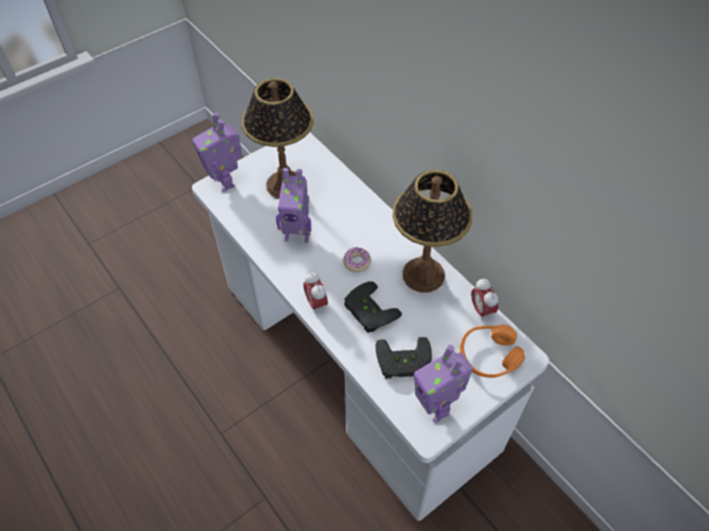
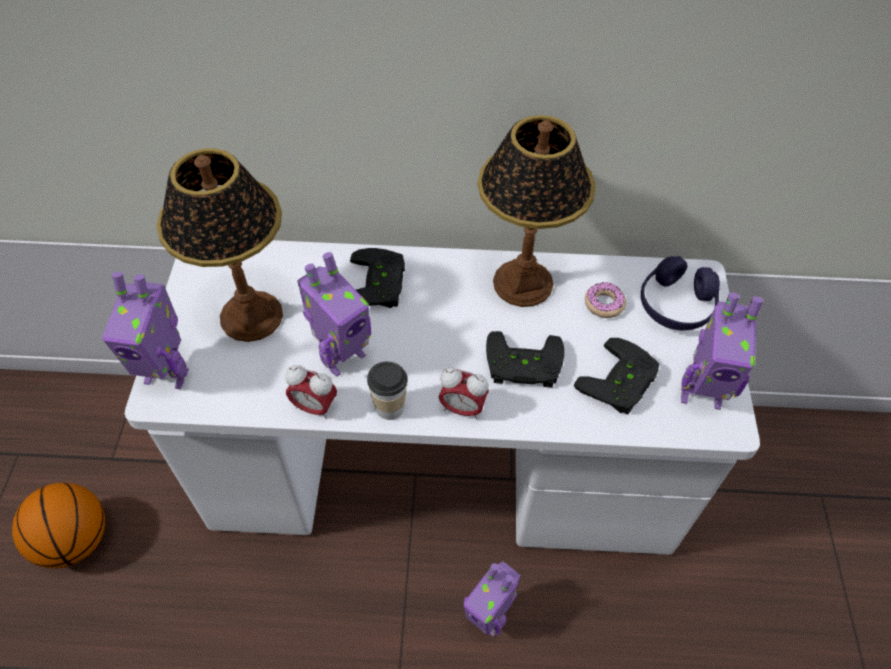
camera: 50 degrees left, 0 degrees up
(179, 243) = (75, 540): none -> basketball
(288, 273) = (389, 407): none -> cup
(294, 448) = (488, 617): none -> toy robot
(356, 217) = (380, 284): none -> black game controller
(357, 262) = (444, 328): donut -> donut (604, 304)
(481, 310) = (614, 269): alarm clock -> alarm clock (314, 407)
(488, 356) = (676, 305): orange headphones -> purple headphones

